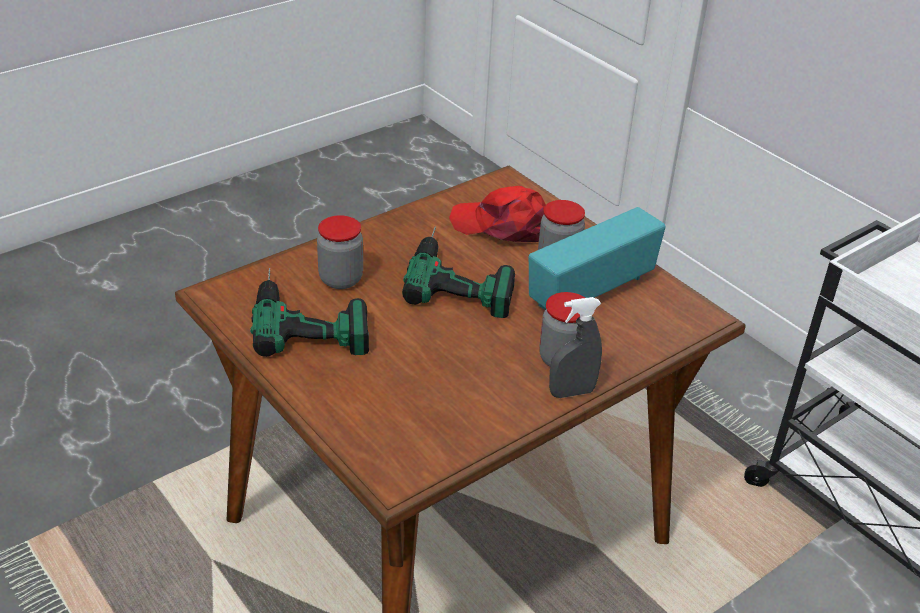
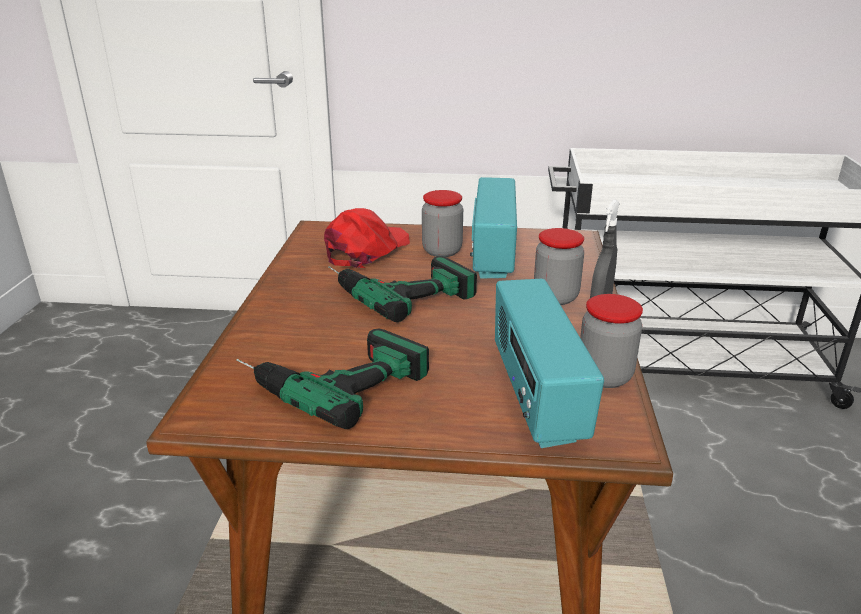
camera: 45 degrees left, 10 degrees down
(341, 279) = (306, 339): jar -> jar (604, 376)
(397, 417) = (535, 397): none -> radio
(503, 226) = (366, 250): red cap -> red cap turned 150 degrees clockwise

